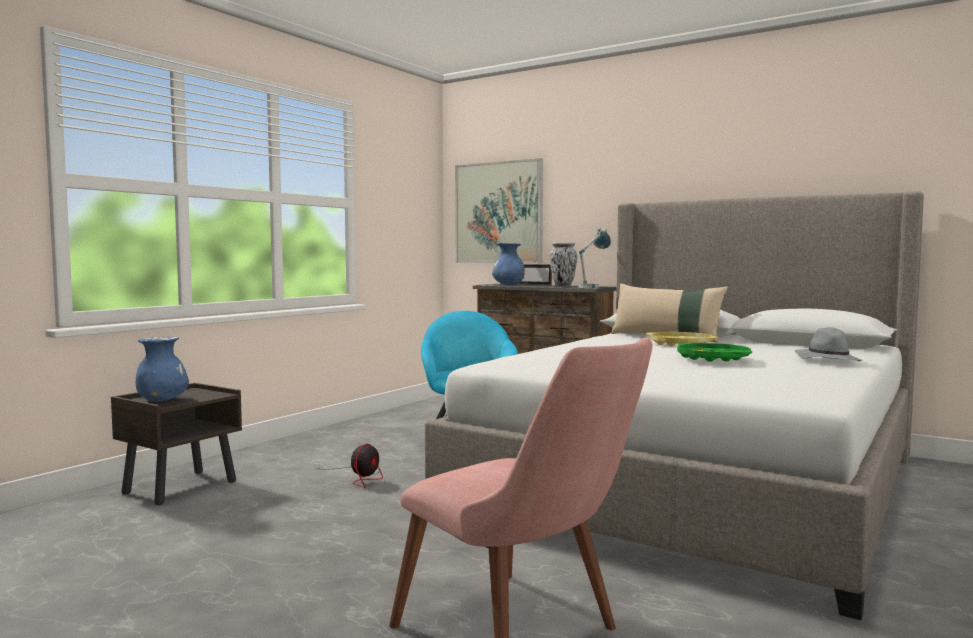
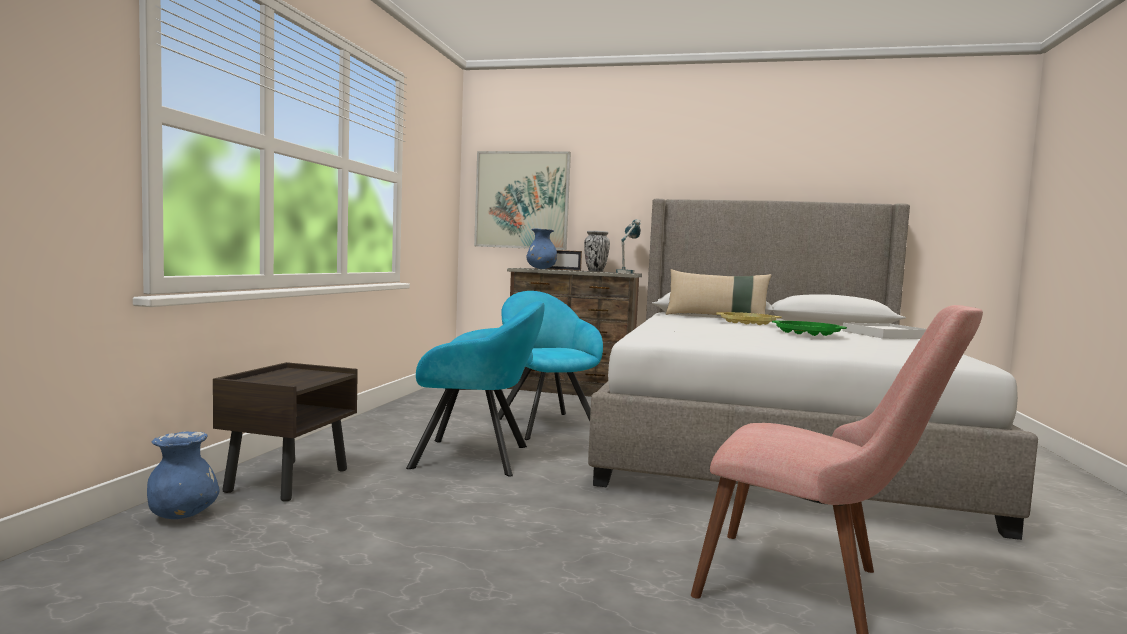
camera: 20 degrees left, 0 degrees up
(162, 400) = (279, 381): blue vase -> blue vase (182, 515)
(361, 478) = (478, 457): fan -> turquoise armchair
(827, 360) = (885, 335): grey hat -> white tray

